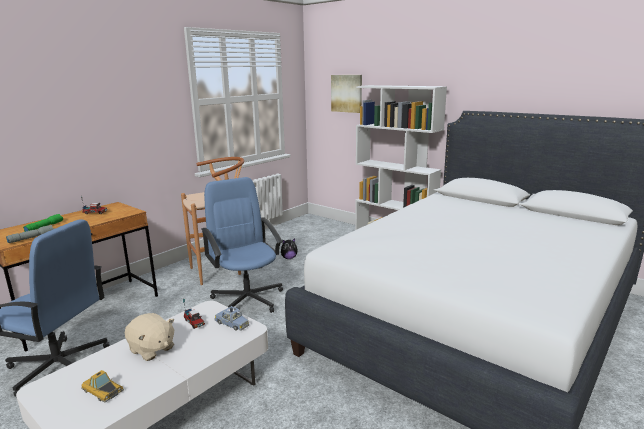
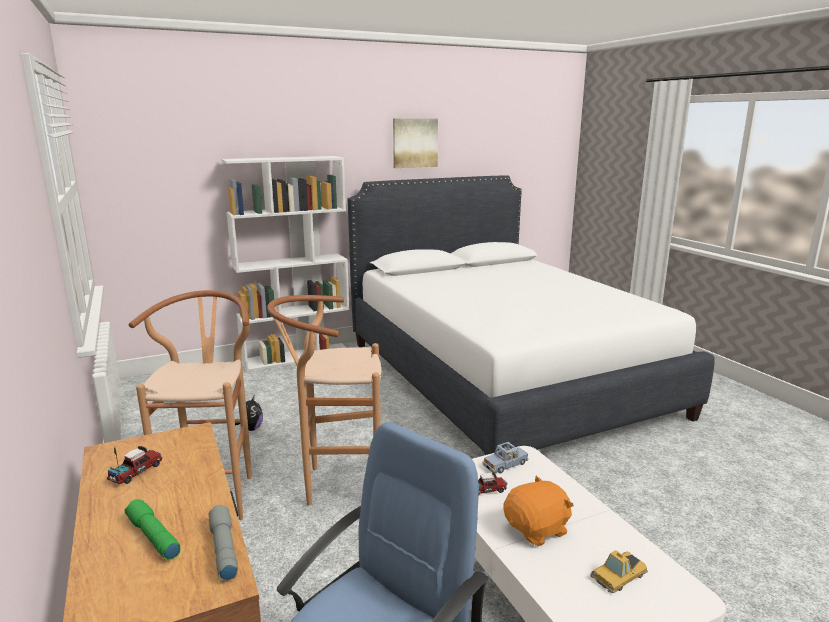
camera: 65 degrees left, 0 degrees up
(152, 349) = (537, 529): beige plush toy -> orange plush toy
(247, 299) = (336, 484): blue office chair -> brown stool
(347, 93) = (176, 173): picture -> picture (414, 143)

